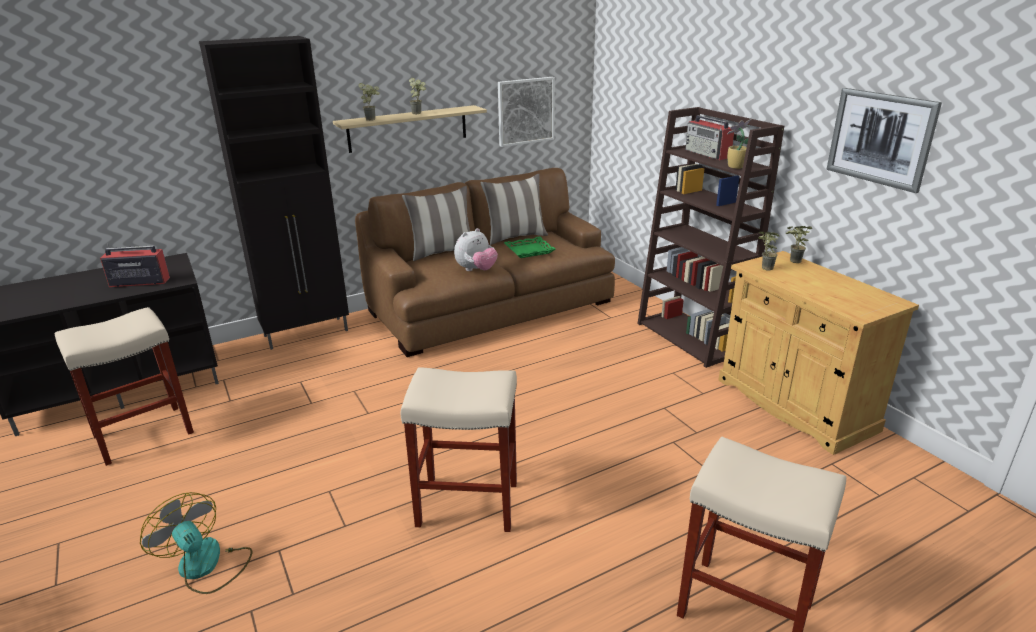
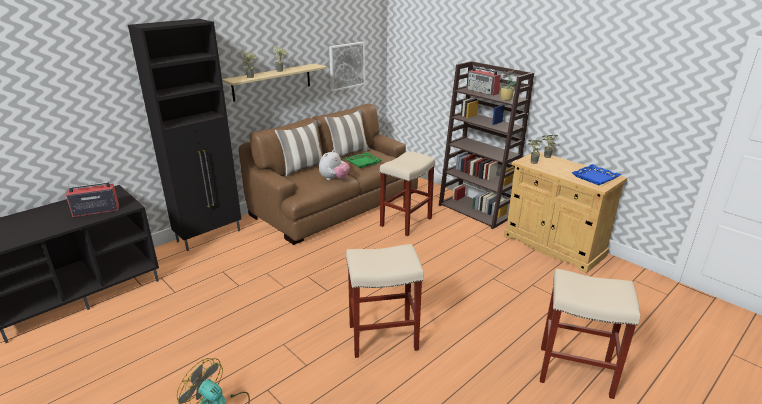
camera: 15 degrees left, 0 degrees up
(145, 433) = (118, 325): beige stool -> beige stool (406, 222)
(860, 300) = (595, 178): none -> blue tray
(880, 138) = (598, 80): picture -> none

